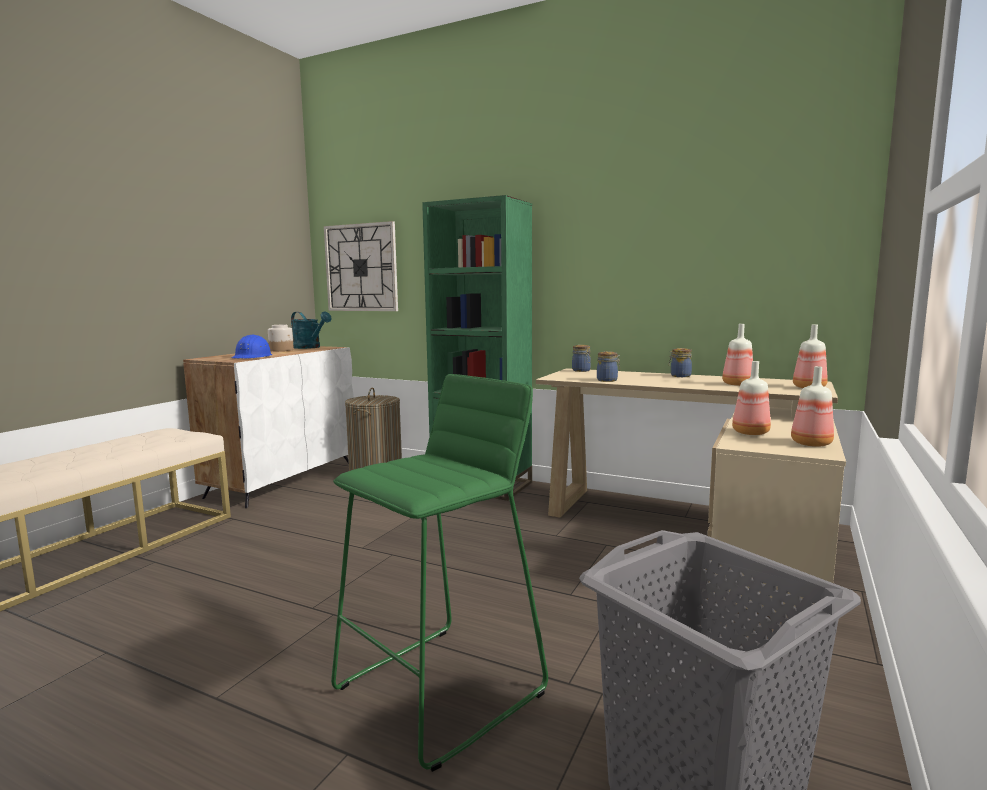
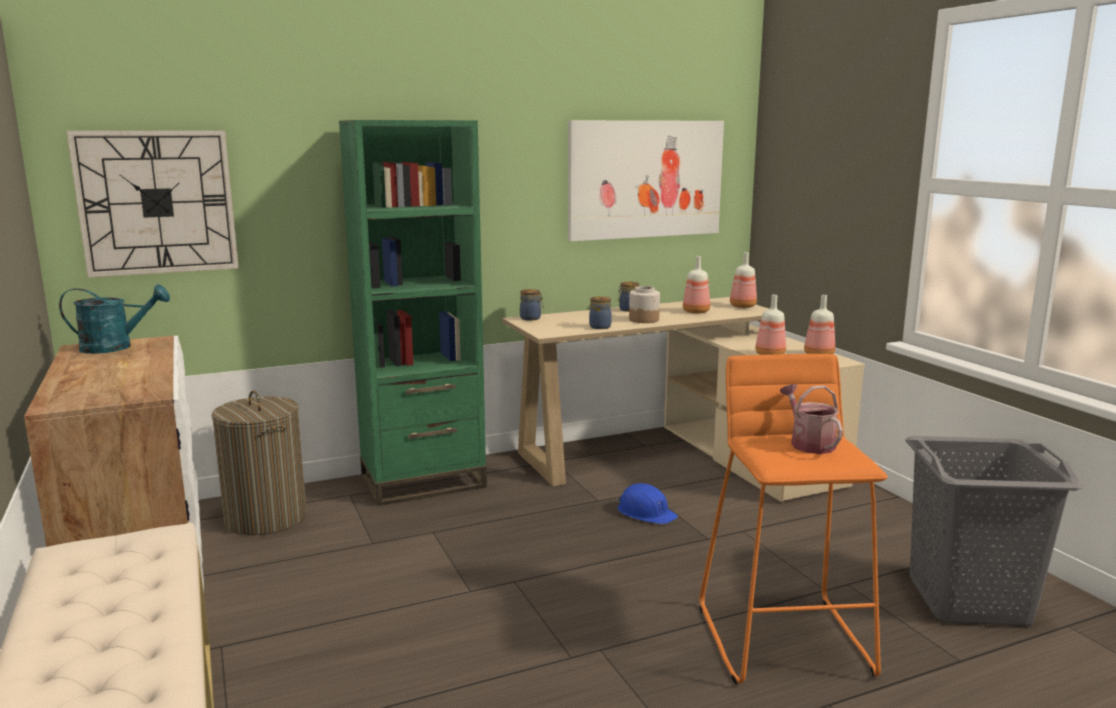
camera: 50 degrees left, 5 degrees up
(252, 357) = (137, 383): blue hard hat -> blue hard hat (646, 512)
(281, 350) = (96, 361): jar -> jar (644, 320)
(440, 470) = (809, 443): none -> watering can
(441, 690) = (785, 639): green stool -> orange stool
(721, 248) = (645, 179): none -> picture

